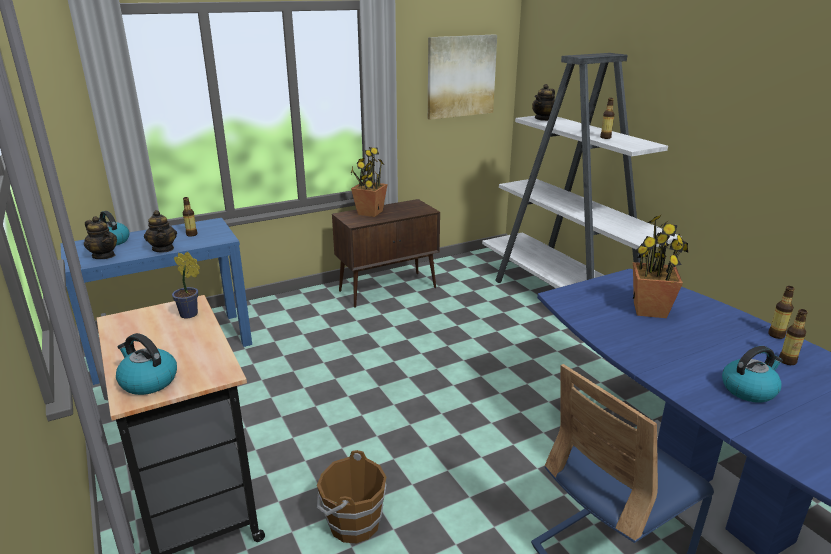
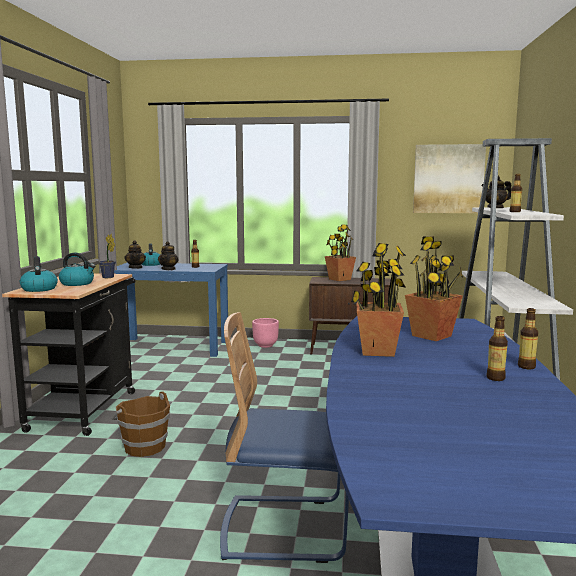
camera: 35 degrees right, 15 degrees down
(287, 308) = (265, 345): none -> pink planter
(656, 353) = (377, 351): none -> potted plant
(749, 389) = (411, 379): kettle -> kettle (77, 283)

